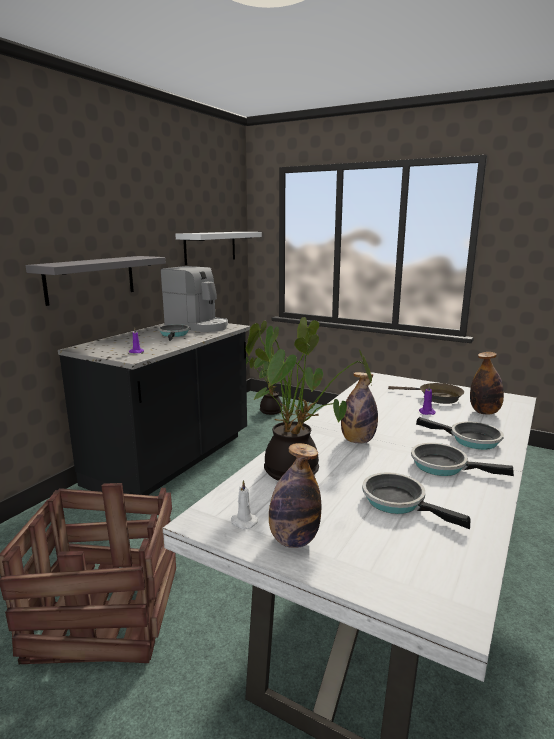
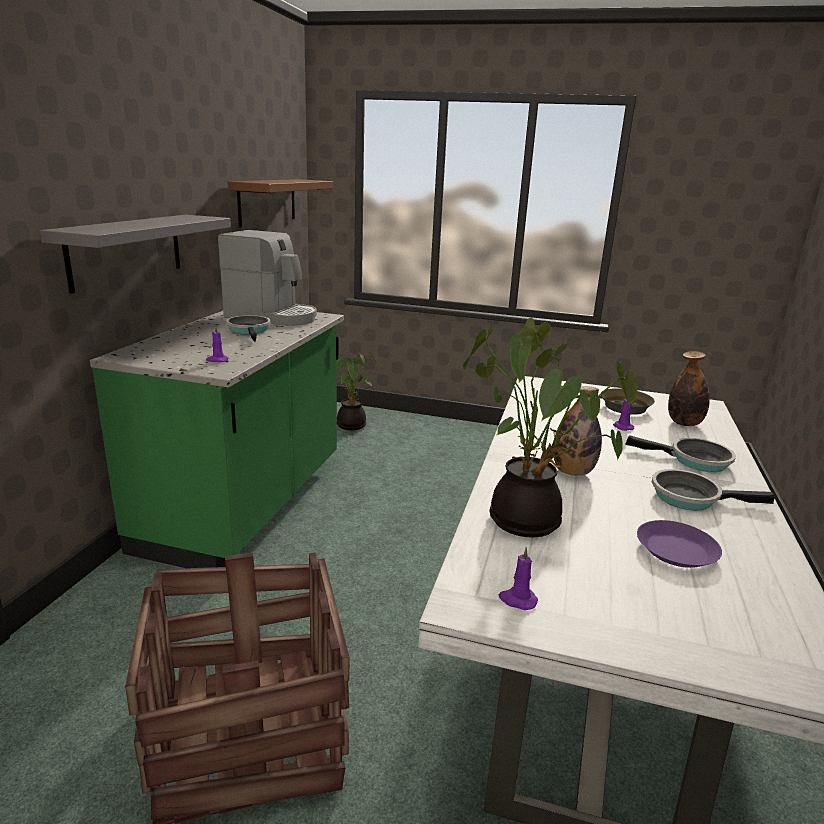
camera: 15 degrees left, 5 degrees up
(172, 460) = (246, 504): black counter -> green counter
(210, 247) = (267, 201): white shelf -> brown shelf
(243, 522) = (517, 600): white candle -> purple candle
(293, 540) = (595, 617): bottle -> none
(398, 502) = (675, 550): frying pan -> purple plate

